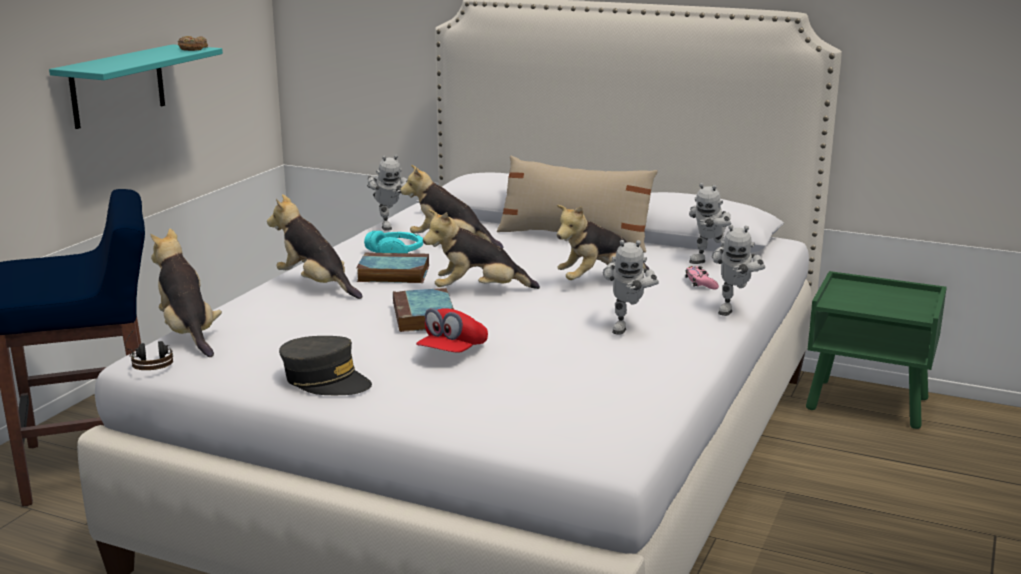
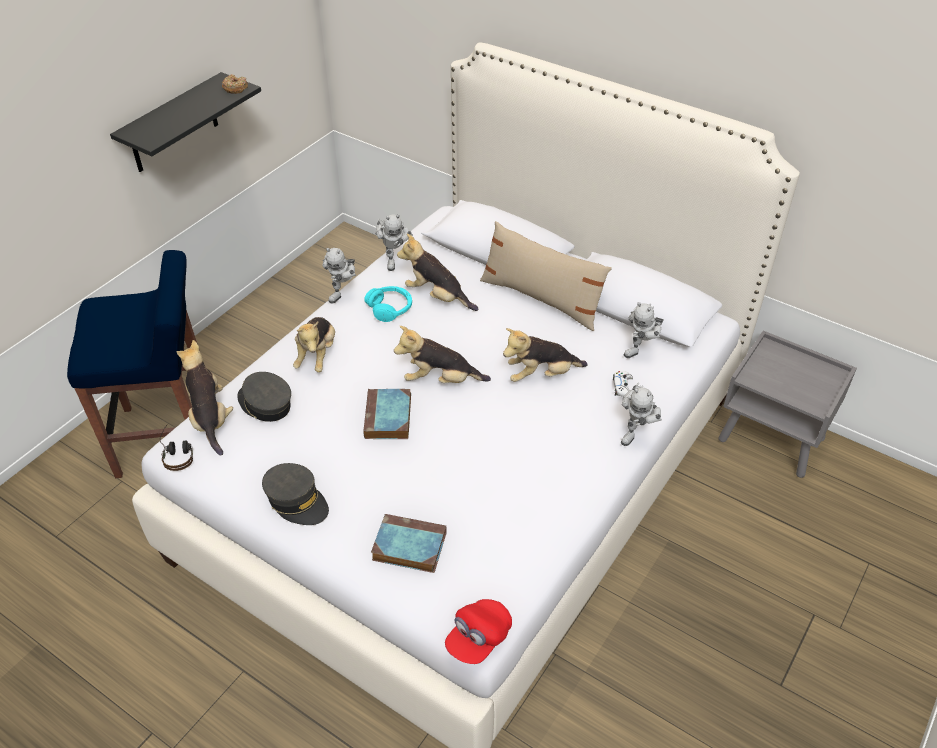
camera: 10 degrees right, 25 degrees up
(118, 86) = (173, 124): turquoise shelf -> black shelf
(260, 317) = (265, 404): none -> grey cap
(316, 285) = (317, 355): plush toy -> plush toy turned 135 degrees counterclockwise
(391, 274) = (379, 344): book -> book (407, 547)
(452, 352) = (399, 472): red cap -> red cap (478, 638)
(626, 326) = (542, 450): toy robot -> toy robot (344, 293)
(701, 283) = (623, 388): pink game controller -> white game controller
(868, 404) = (772, 439): green nightstand -> grey nightstand

